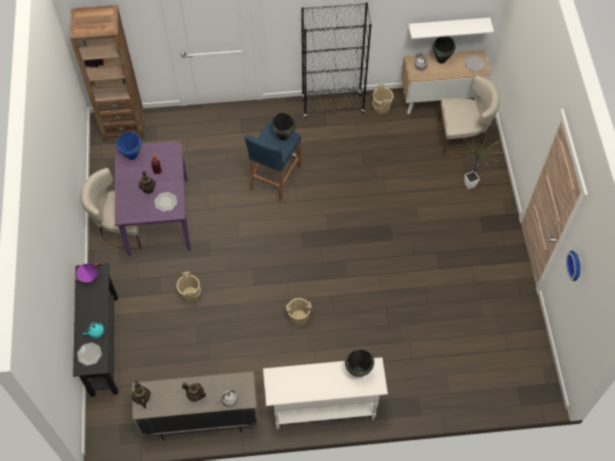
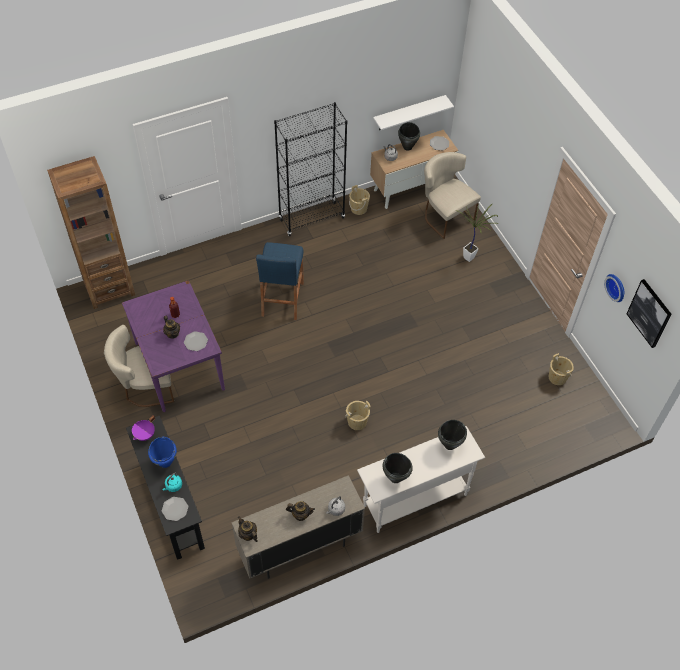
camera: 20 degrees left, 5 degrees down
(132, 156) = (144, 307): blue cooking pot -> blue cooking pot (165, 462)
(190, 294) = (241, 431): beige bucket -> beige bucket (557, 377)
(283, 136) = (287, 251): black cooking pot -> black cooking pot (395, 478)
(463, 136) = (444, 216): beige chair -> beige chair turned 105 degrees counterclockwise
(593, 303) = (649, 313): none -> picture

